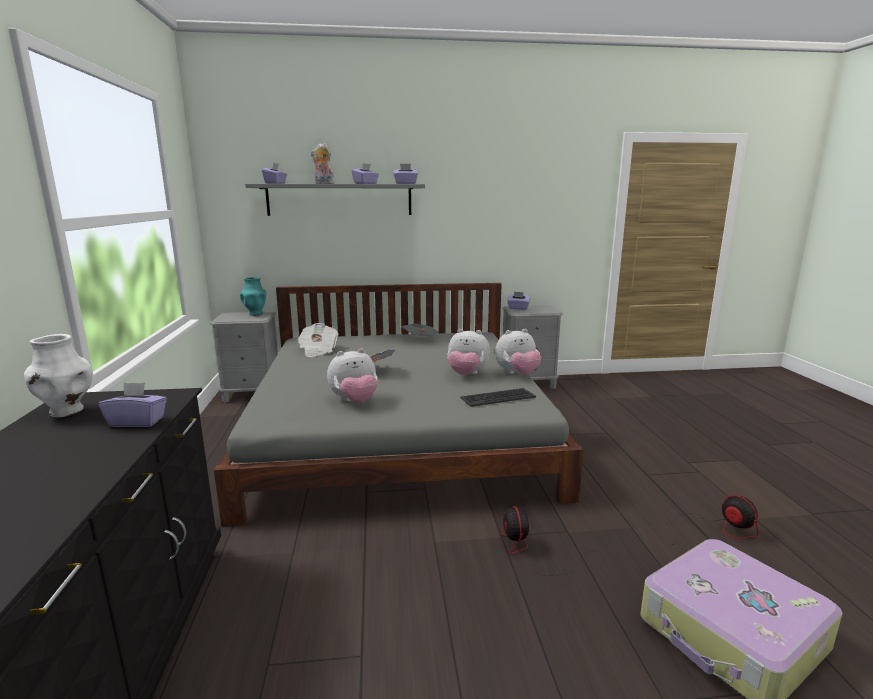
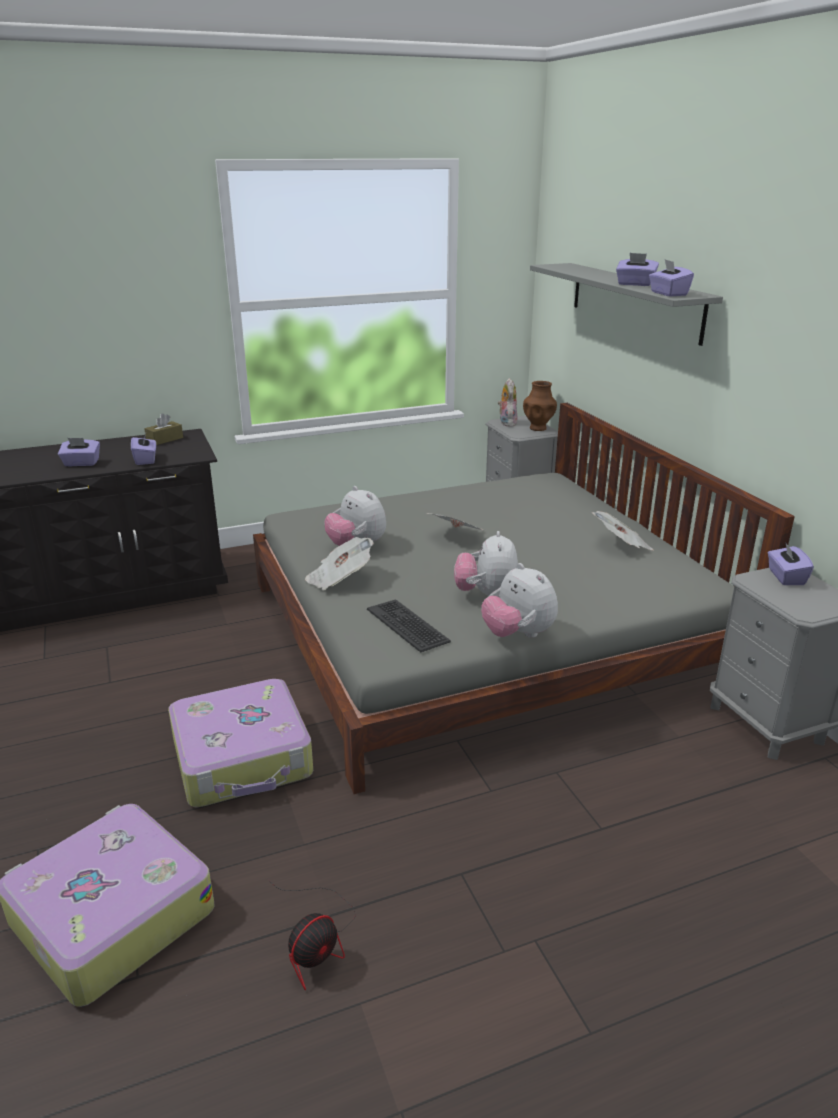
camera: 75 degrees right, 10 degrees up
(67, 411) = (165, 439): white vase -> brown tissue box
(255, 314) = (538, 428): turquoise vase -> brown vase
(275, 183) = (565, 267): purple tissue box -> purple tissue box (81, 463)
(318, 351) = (512, 496): newspaper -> newspaper (339, 579)
(323, 184) = (610, 275): plush toy -> plush toy (506, 423)
(531, 551) = (243, 758): fan -> suitcase

